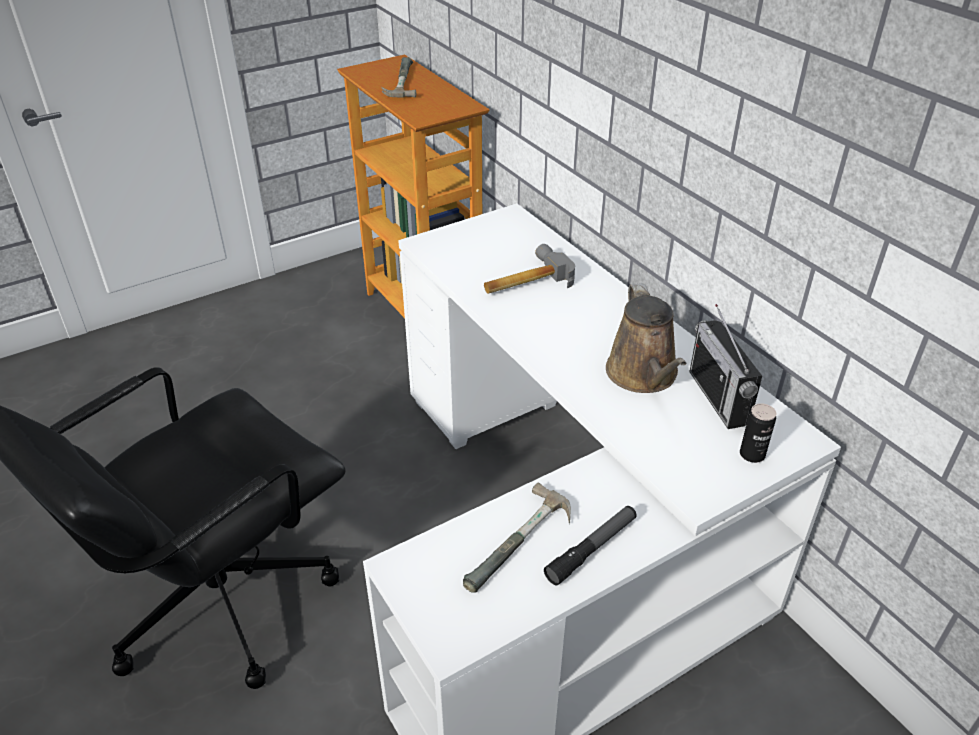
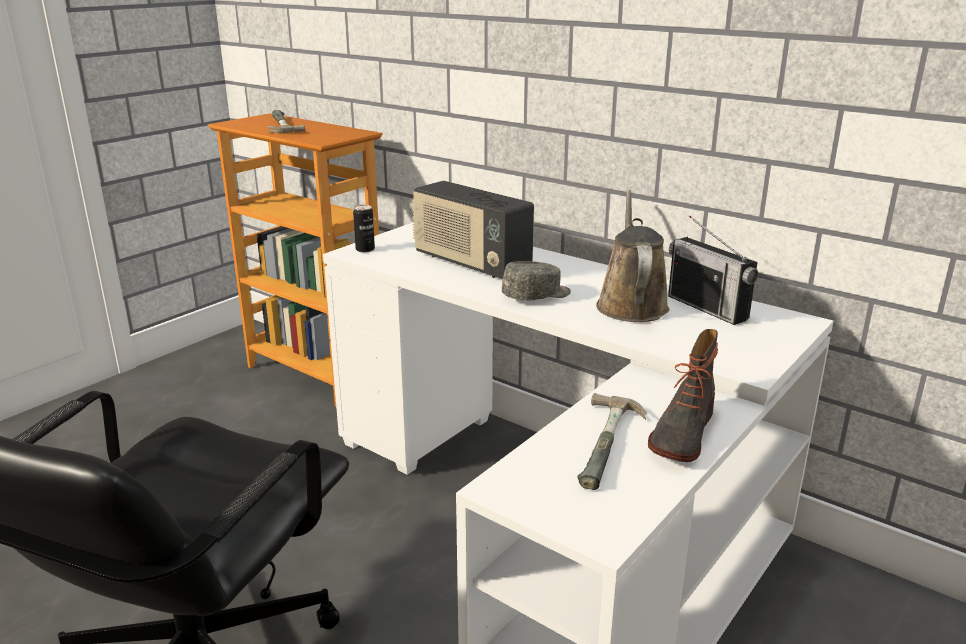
camera: 20 degrees left, 15 degrees down
(525, 281) = (470, 263): hammer -> radio
(560, 342) = (537, 295): none -> grey cap
(592, 549) = (681, 433): flashlight -> boot
(644, 375) = (631, 304): brown watering can -> brown watering can turned 150 degrees counterclockwise
(752, 454) = (769, 337): can -> can (365, 249)

